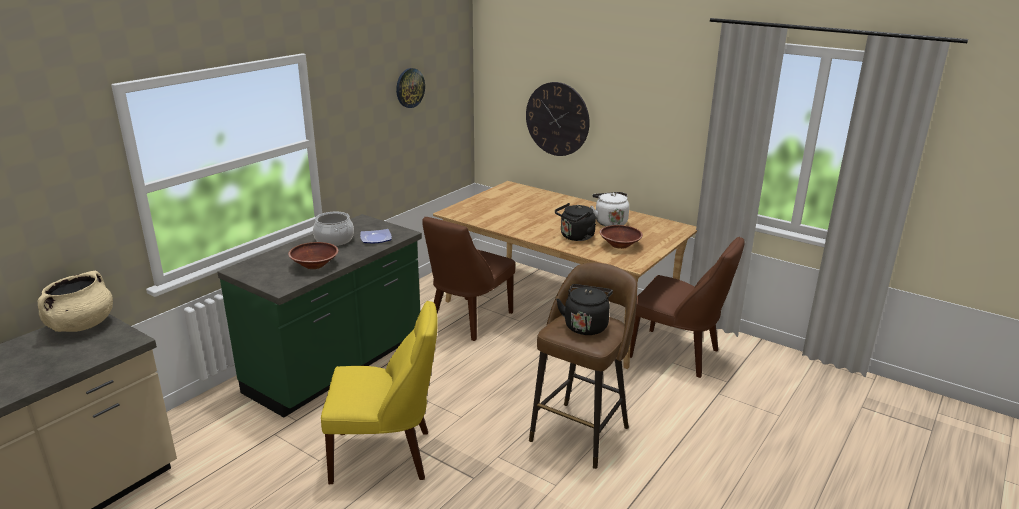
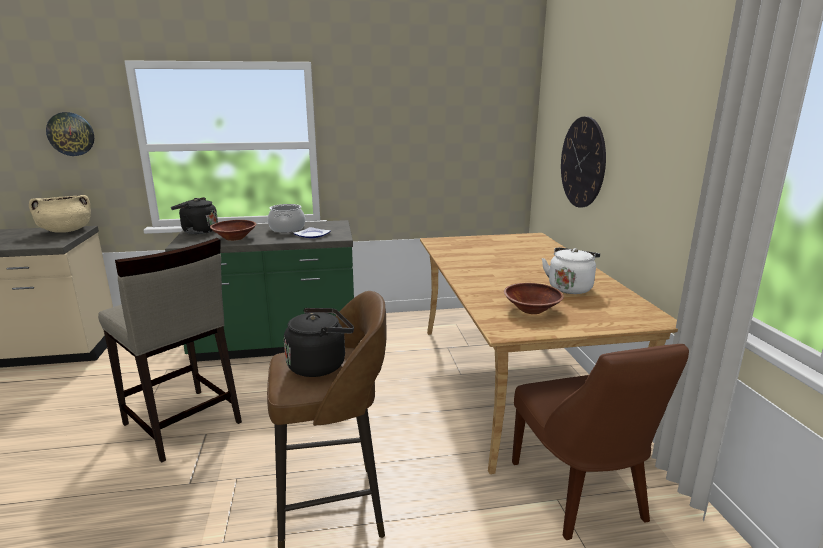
camera: 45 degrees right, 5 degrees down
(386, 456) = (182, 424): yellow chair -> beige stool
(409, 88) = (440, 115): wall clock -> wall clock (71, 134)
(468, 320) = (418, 354): brown chair -> none
(575, 237) = (499, 288): black kettle -> black kettle (197, 231)

